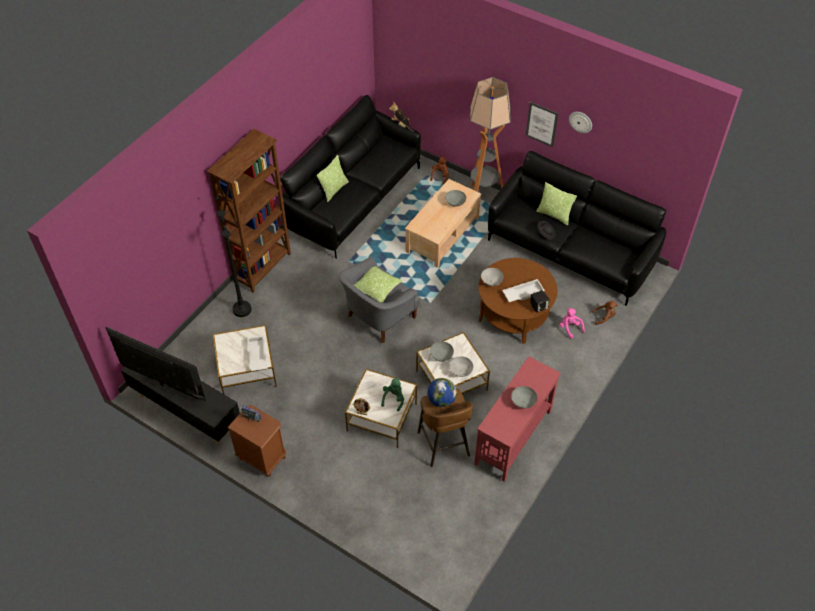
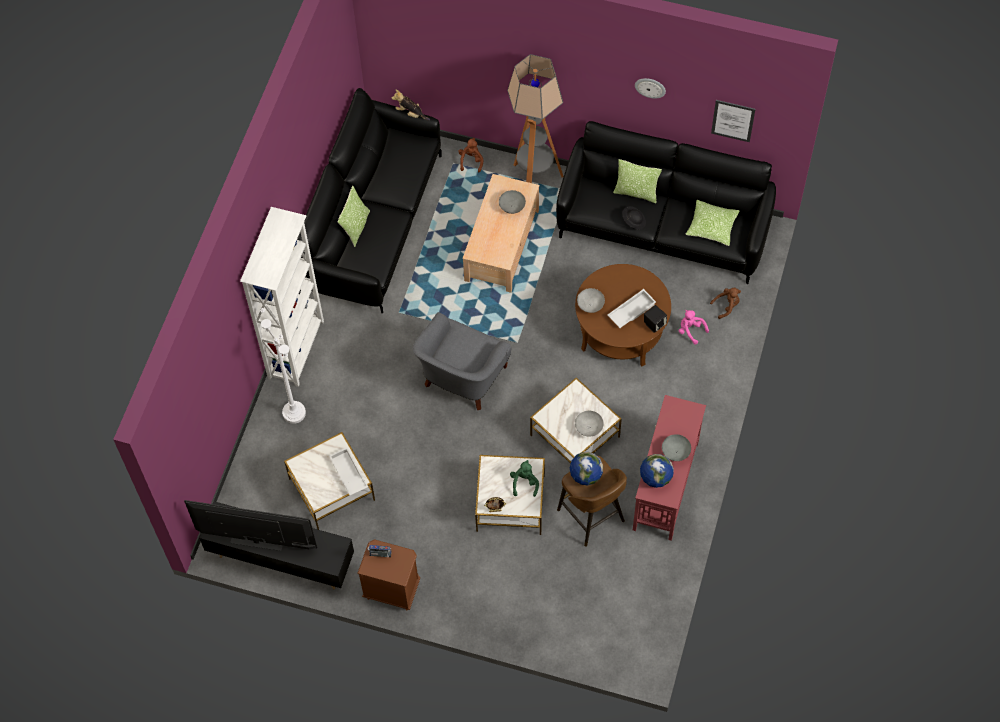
camera: 15 degrees left, 10 degrees up
(242, 309) = (294, 413): black floor lamp -> white floor lamp
(263, 267) = (297, 349): brown bookcase -> white bookcase
(377, 288) = (458, 349): pillow -> pillow (712, 227)
(441, 356) = (561, 414): grey bowl -> none
(499, 417) = (655, 477): none -> globe
(541, 124) = (600, 93): picture -> picture (733, 120)

